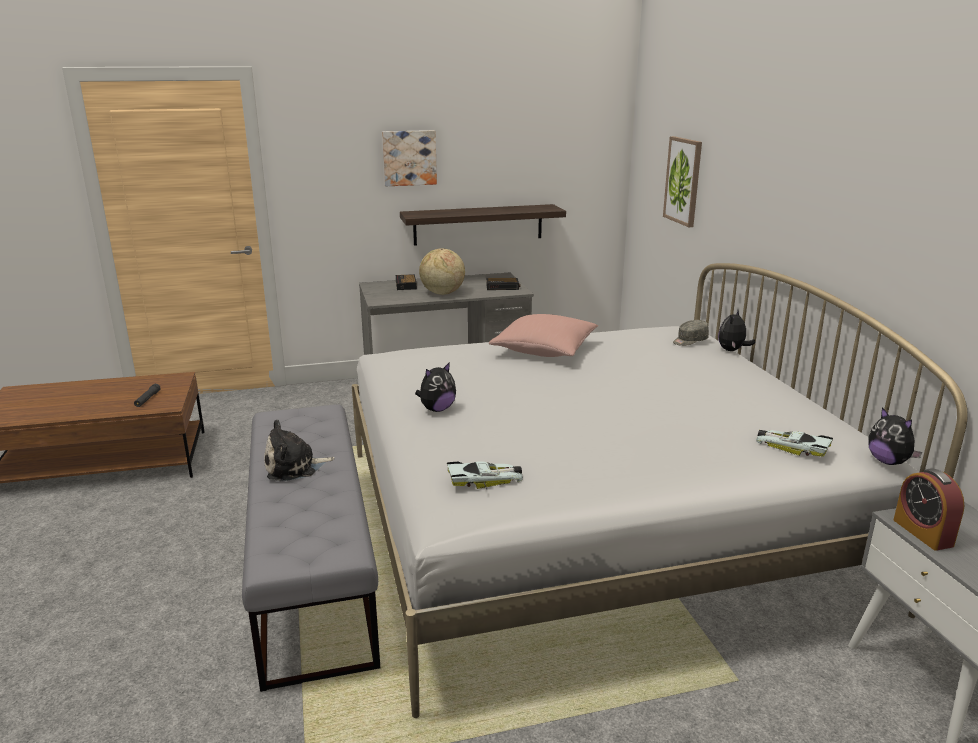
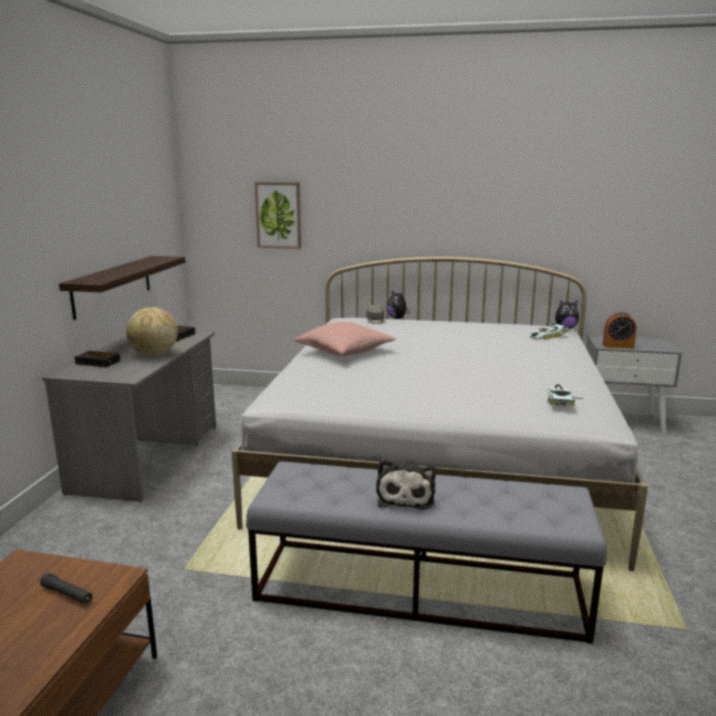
camera: 65 degrees left, 5 degrees down
(409, 158) = (58, 220): picture -> none
(437, 409) = (429, 396): plush toy -> none

